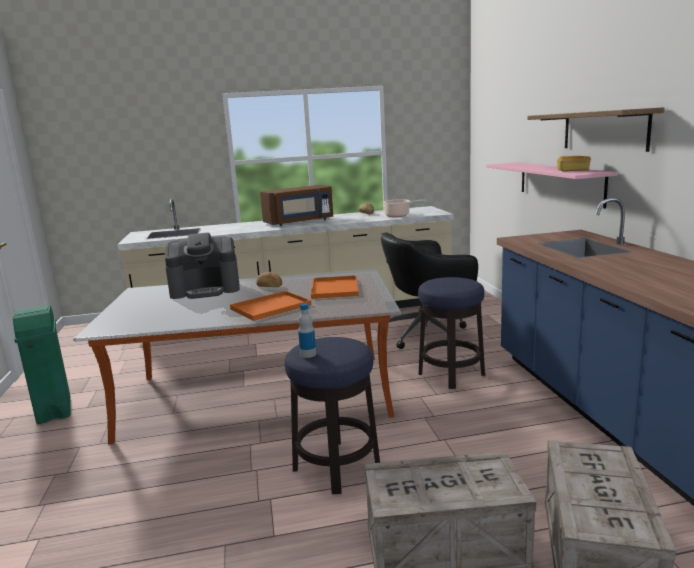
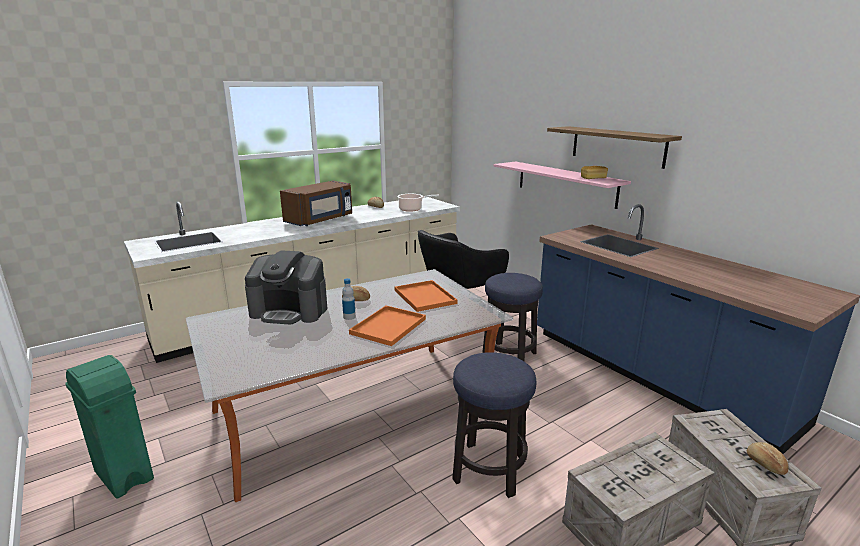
camera: 25 degrees left, 5 degrees up
(206, 290) = (290, 311): coffee machine -> coffee machine turned 45 degrees clockwise
(308, 354) = (484, 378): bottle -> bottle (349, 317)
(617, 509) = (764, 464): none -> bread

